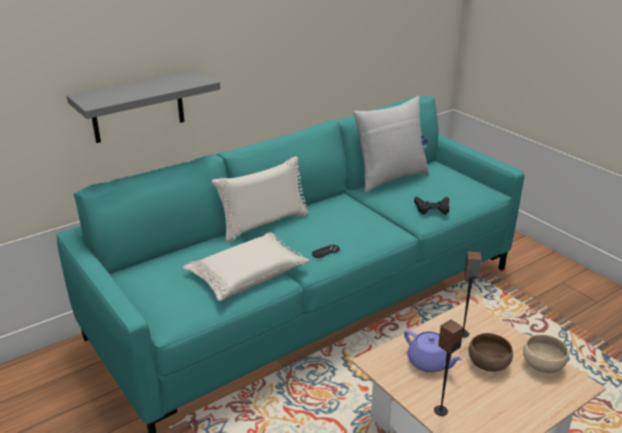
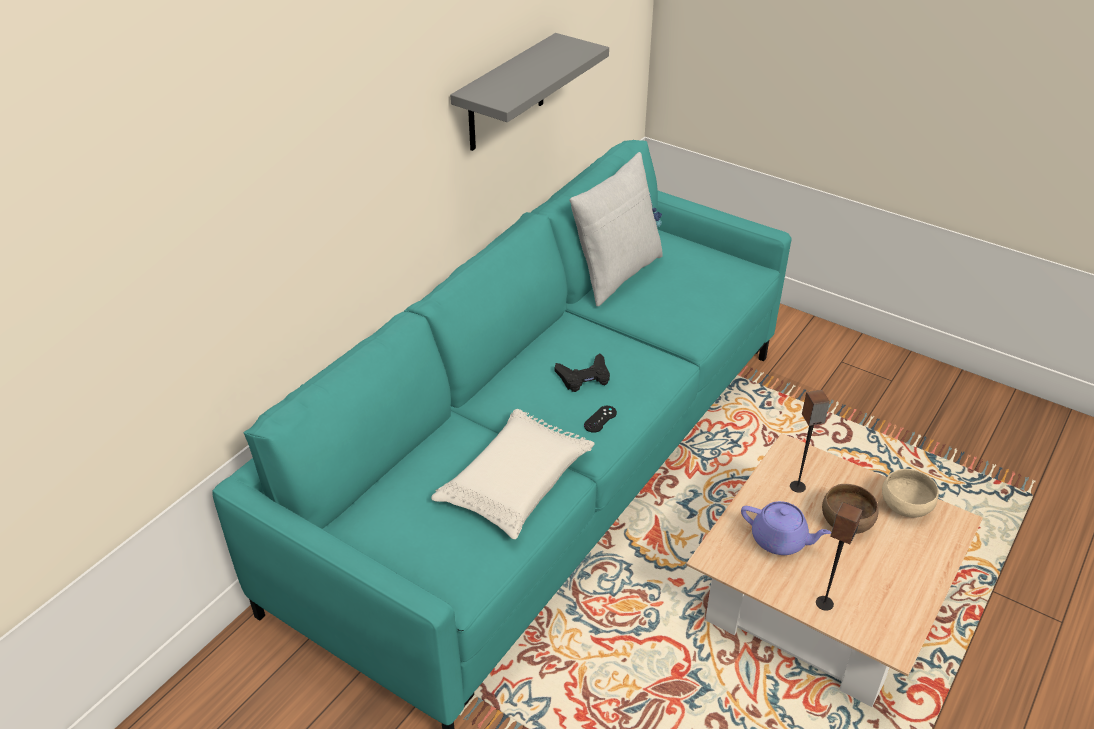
camera: 20 degrees left, 10 degrees up
(138, 107) = (292, 271): grey shelf -> grey shelf (506, 94)
(263, 224) = (489, 392): white pillow -> none
(432, 208) = (697, 315): black game controller -> black game controller (584, 377)

